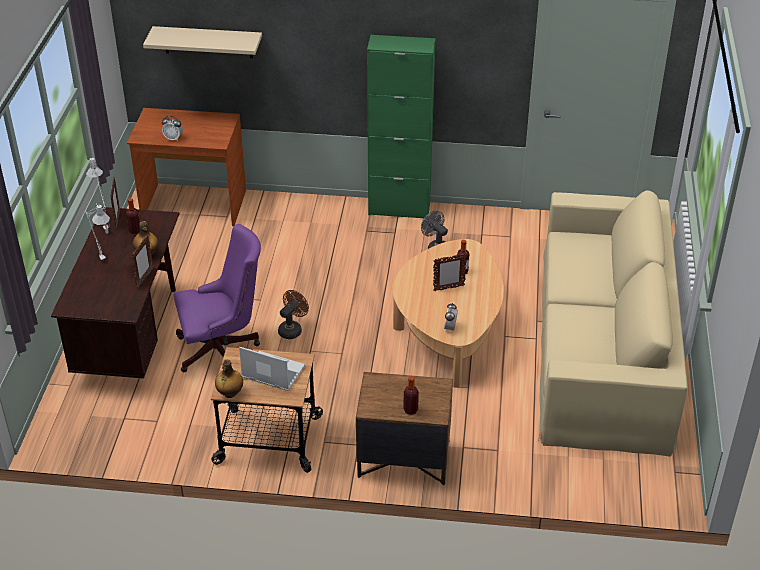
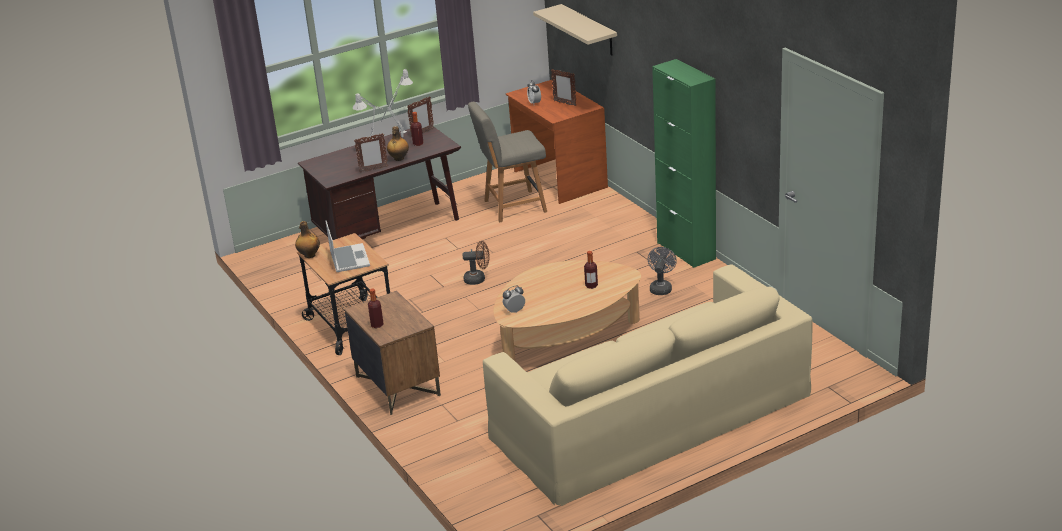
camera: 55 degrees right, 10 degrees down
(200, 251) = (512, 207): none -> grey chair
(222, 350) = (420, 266): purple office chair -> none
(448, 288) = (562, 289): picture frame -> picture frame (564, 103)

